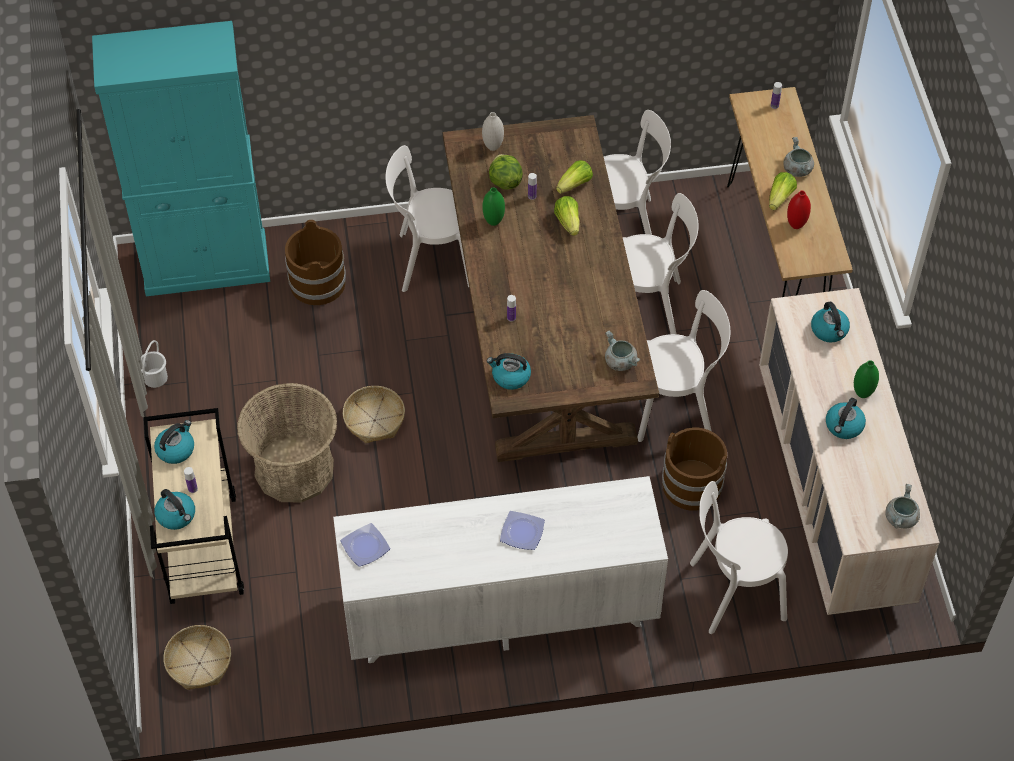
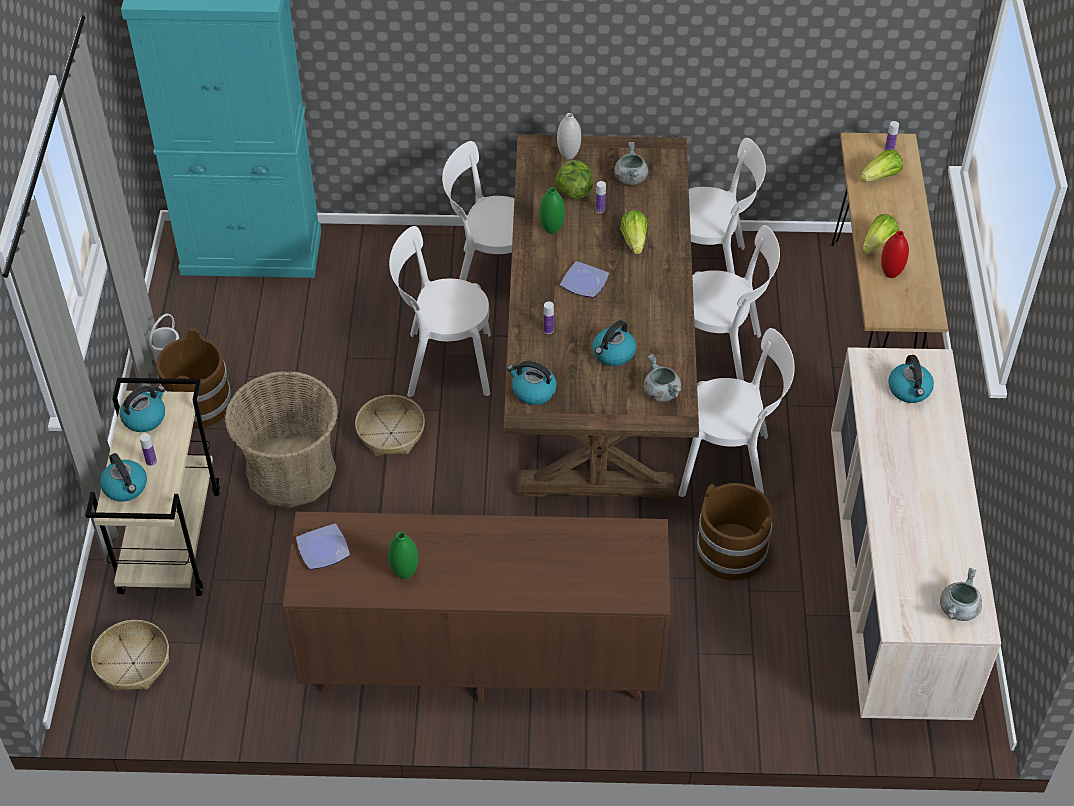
camera: 10 degrees right, 5 degrees down
(317, 282) = (364, 285): brown bucket -> brown bucket (198, 403)
(499, 610) = (481, 657): white dresser -> brown dresser
(523, 532) = (507, 559): plate -> plate (585, 282)
(575, 185) = (650, 204): lettuce -> lettuce (881, 177)
(732, 591) = (755, 676): white chair -> white chair (443, 363)
(797, 169) = (902, 217): grey cooking pot -> grey cooking pot (630, 178)
(844, 426) = (908, 496): kettle -> kettle (613, 354)
(862, 393) = (936, 463): green vase -> green vase (404, 573)

